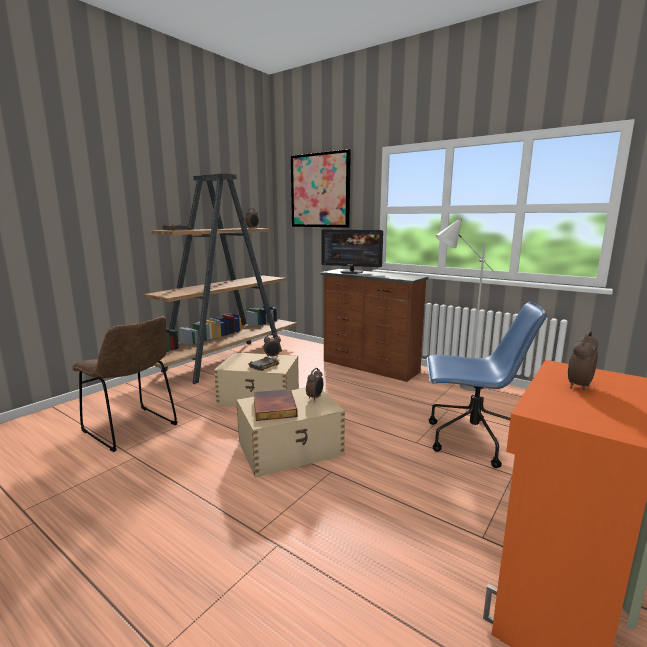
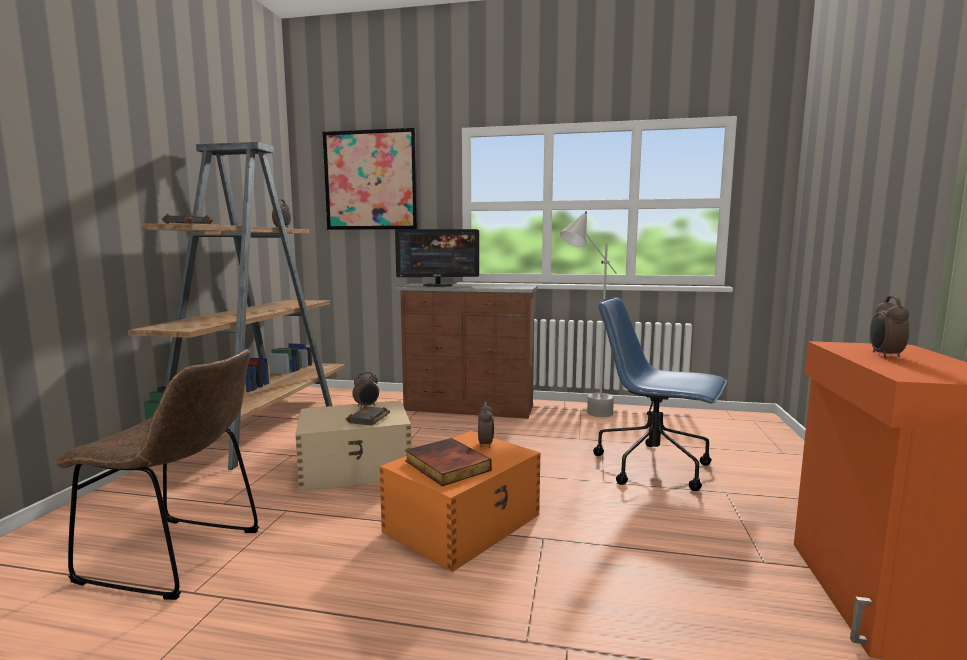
camera: 25 degrees left, 5 degrees down
(291, 448) = (464, 522): beige storage box -> orange storage box
(471, 440) = (655, 467): blue office chair -> blue office chair turned 135 degrees counterclockwise

